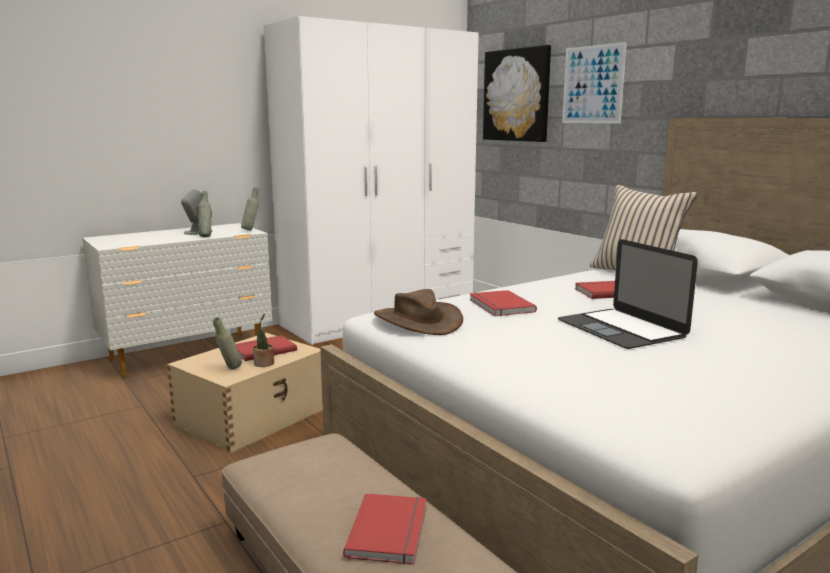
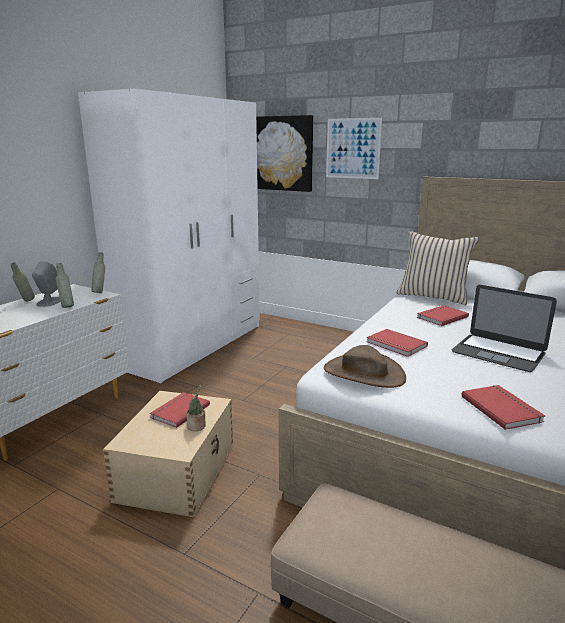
camera: 25 degrees left, 5 degrees up
(229, 369) = (172, 441): grey bottle -> grey bottle (26, 302)
(391, 531) = (482, 574): red book -> red book (502, 408)

